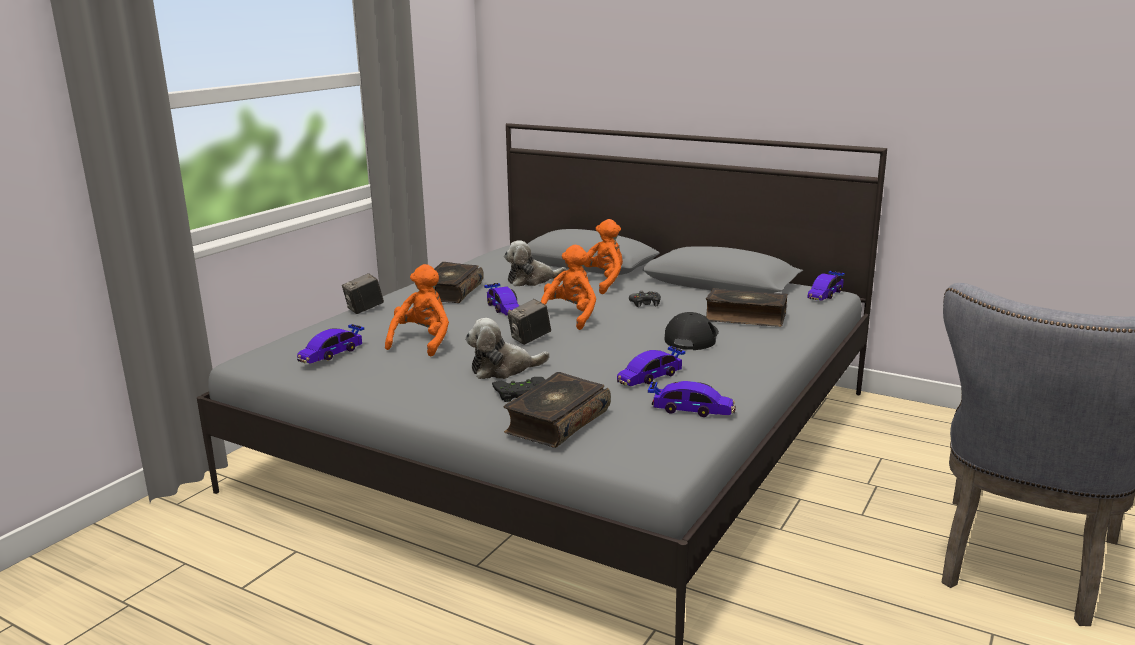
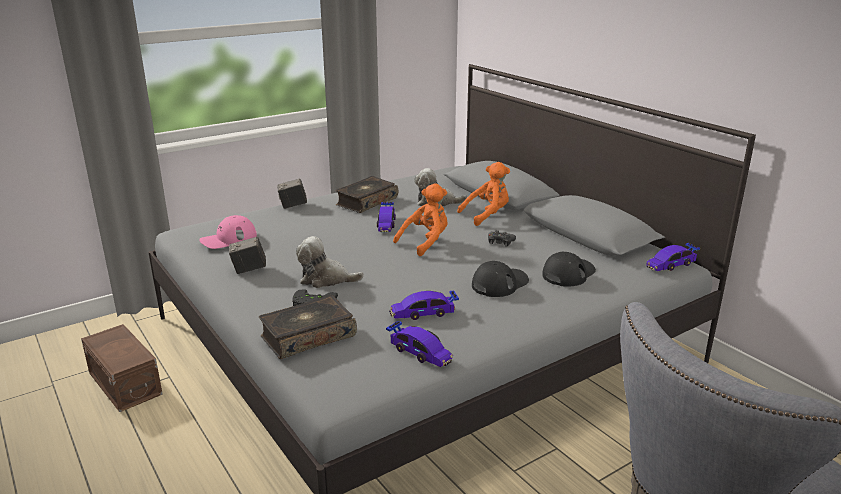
camera: 25 degrees right, 5 degrees up
(239, 573) = (126, 382): none -> brown storage box
(331, 353) = (228, 239): toy car -> pink cap
(422, 342) = (297, 242): orange plush toy -> none
(530, 339) = (373, 256): camera -> camera (249, 269)
(745, 317) = (568, 273): book -> black cap

